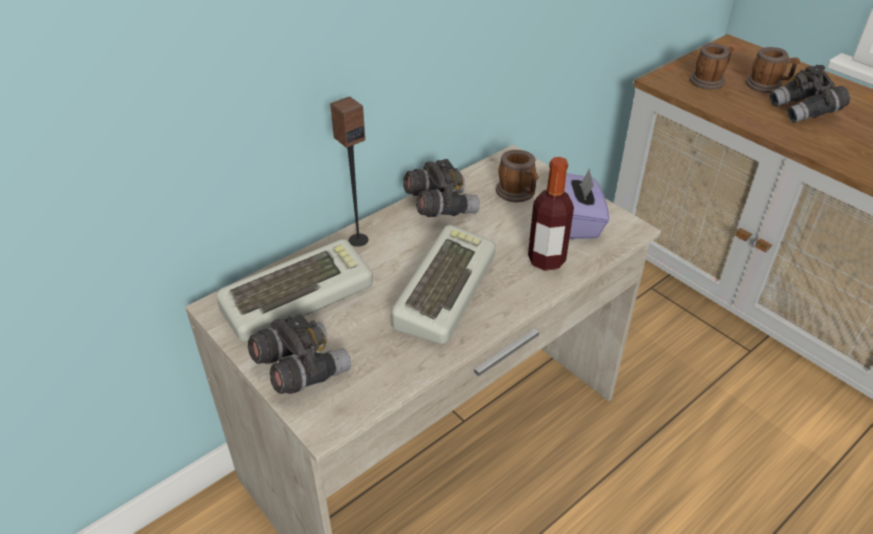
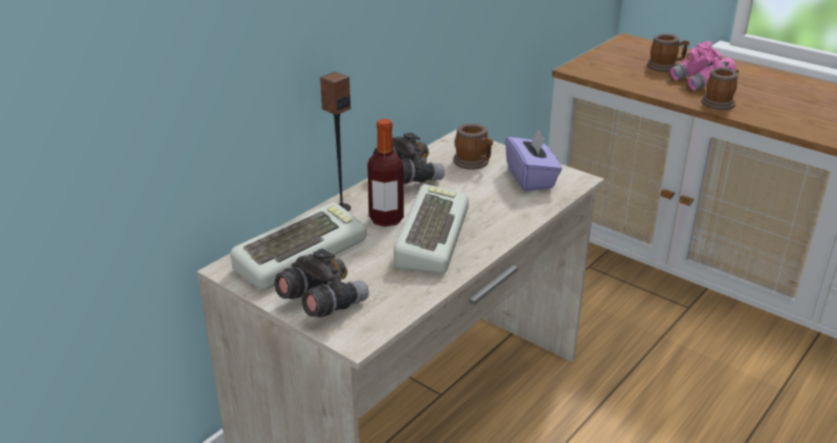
camera: 10 degrees left, 10 degrees down
(546, 260) = (513, 207): bottle -> bottle (386, 219)
(709, 80) = (616, 66): mug -> mug (720, 102)
(804, 111) = (701, 82): grey binoculars -> pink binoculars

